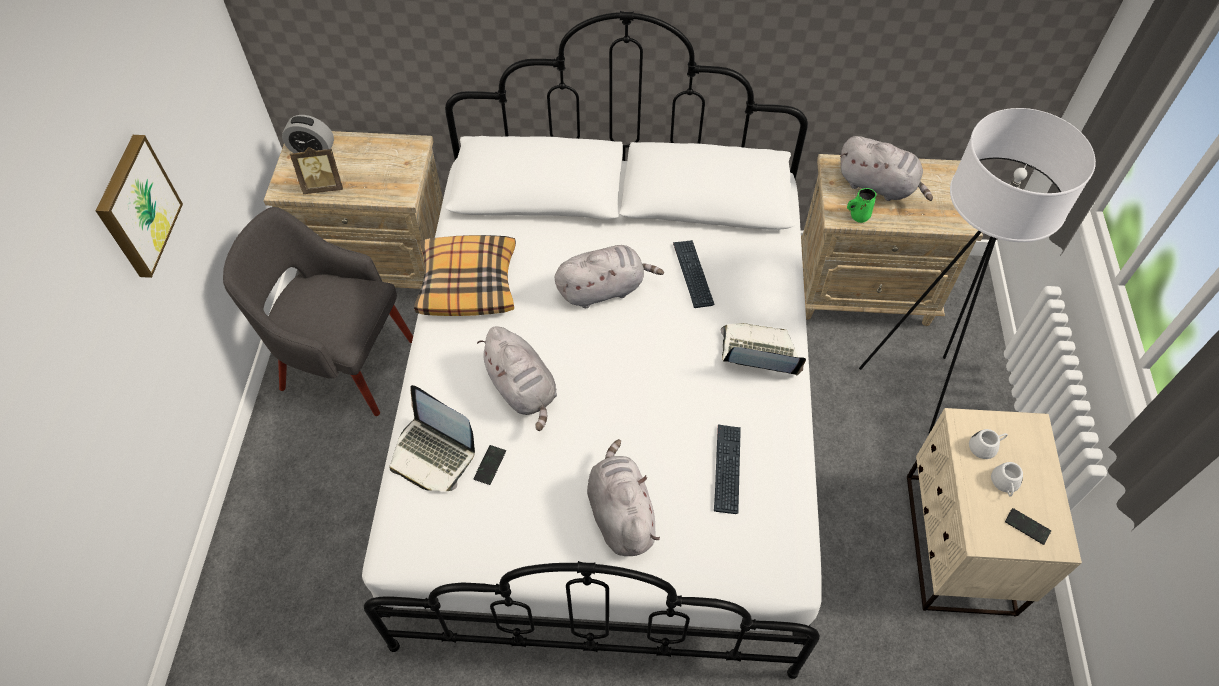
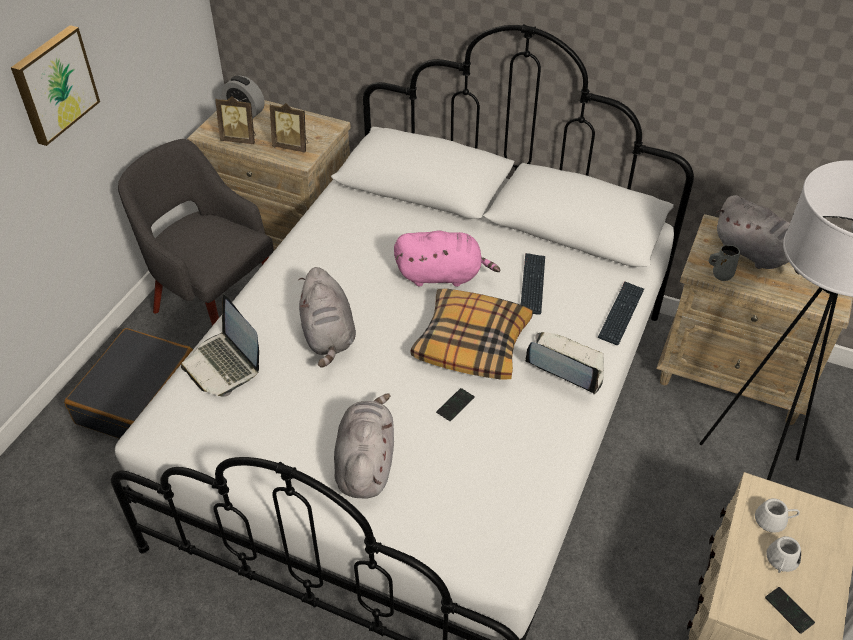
camera: 20 degrees right, 10 degrees down
(311, 490) = (139, 398): none -> black suitcase
(384, 181) = (292, 146): none -> picture frame
(468, 283) = (324, 241): pillow -> pillow (472, 342)
(490, 465) = (268, 388): phone -> phone (455, 405)
(604, 289) = (442, 275): grey plush toy -> pink plush toy
(727, 469) = (486, 455): keyboard -> keyboard (621, 313)
(858, 216) = (721, 274): green mug -> grey mug

